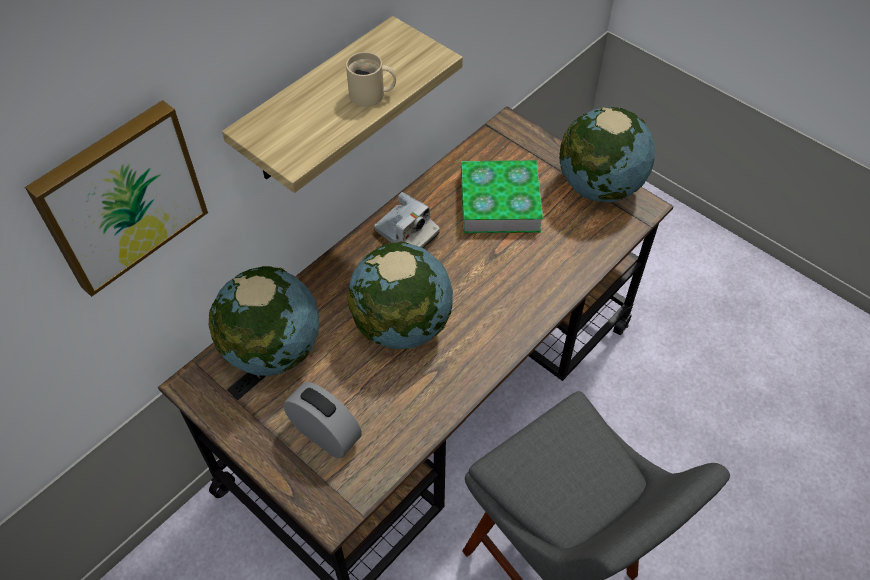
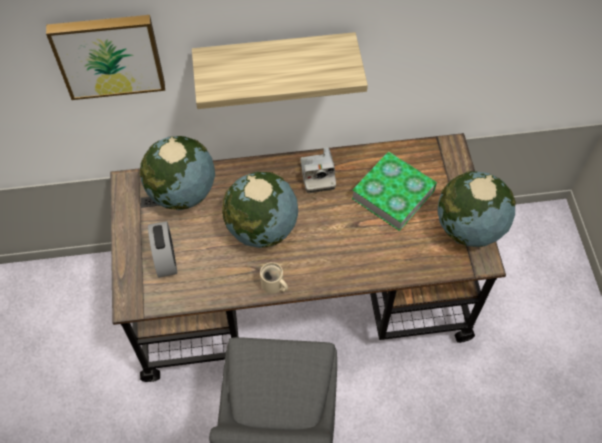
camera: 40 degrees right, 5 degrees up
(370, 95) = (288, 76): beige mug -> beige mug (273, 285)

